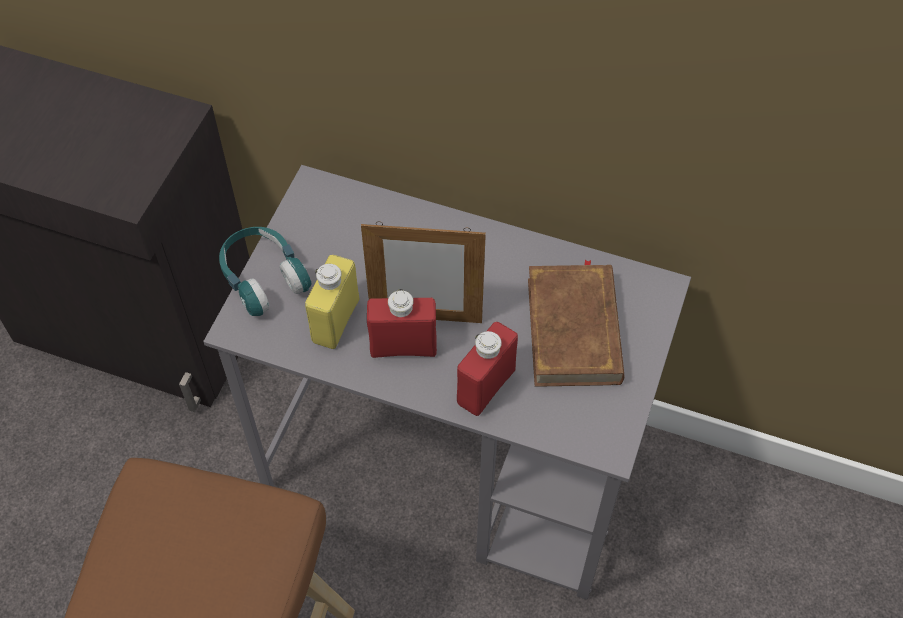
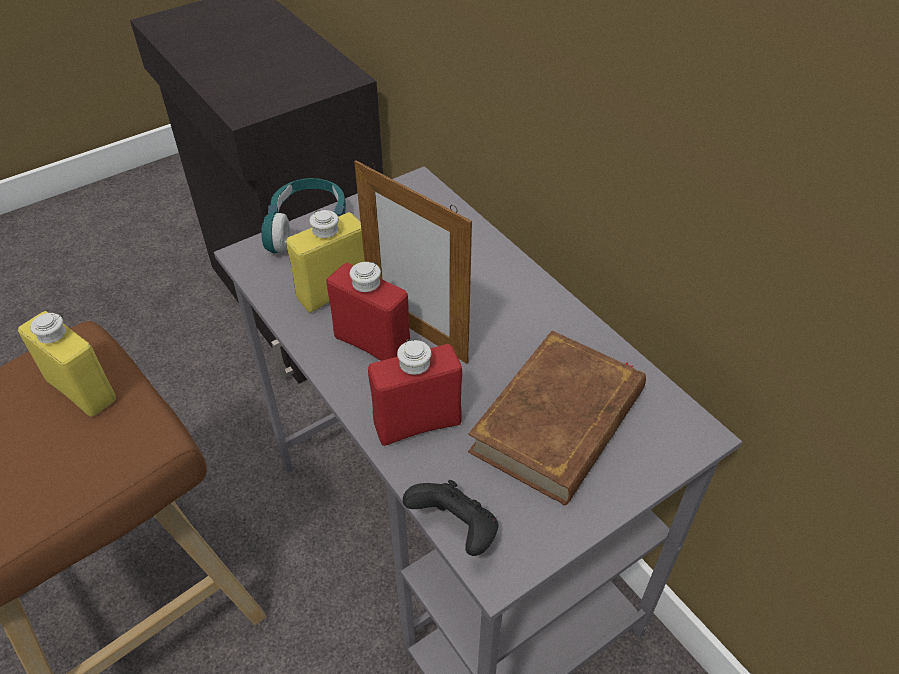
camera: 35 degrees right, 10 degrees down
(198, 513) = (82, 390): none -> yellow bottle
(568, 441) = (455, 530): none -> black game controller

